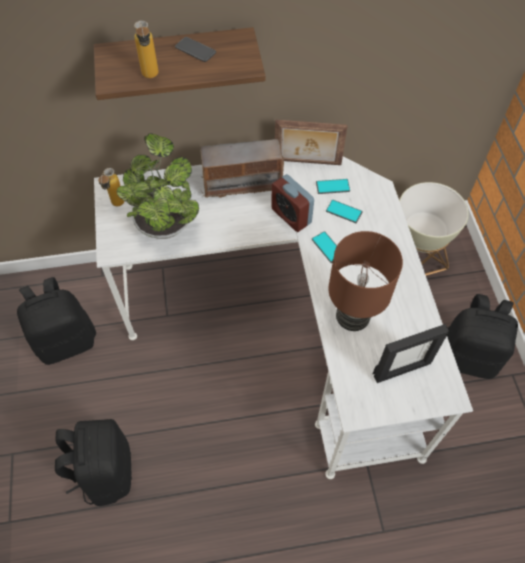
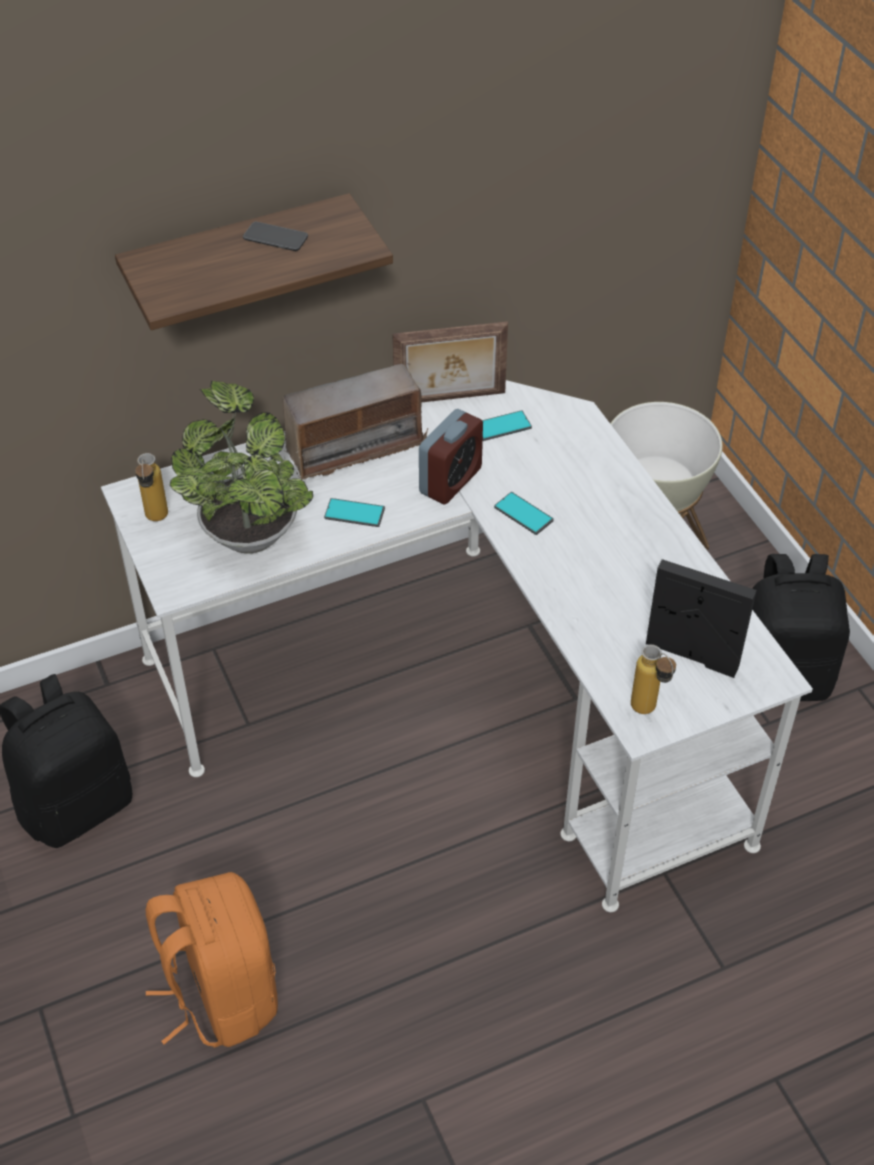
camera: 15 degrees left, 10 degrees down
(105, 471) = (221, 994): black backpack -> orange backpack
(151, 78) = (225, 286): bottle -> bottle (649, 713)
(291, 216) = (450, 481): alarm clock -> alarm clock turned 90 degrees counterclockwise
(344, 211) = (532, 458): phone -> phone (354, 513)
(352, 316) = (594, 601): brown table lamp -> none
(401, 368) = (691, 656): picture frame -> picture frame turned 120 degrees counterclockwise

